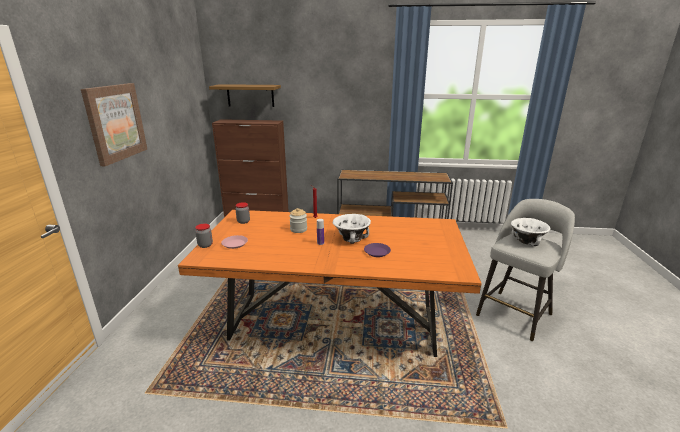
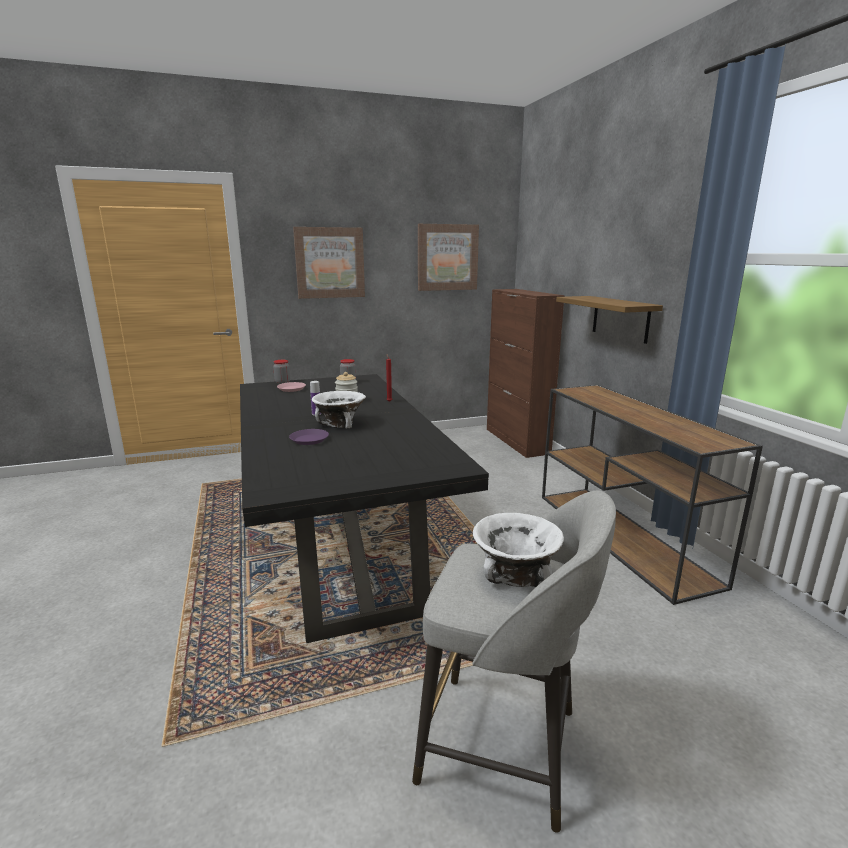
camera: 65 degrees right, 5 degrees down
(179, 102) = (447, 257): none -> picture
(250, 95) = (545, 257): shelf -> shelf (620, 318)
(332, 324) = (339, 542): orange dining table -> black dining table

